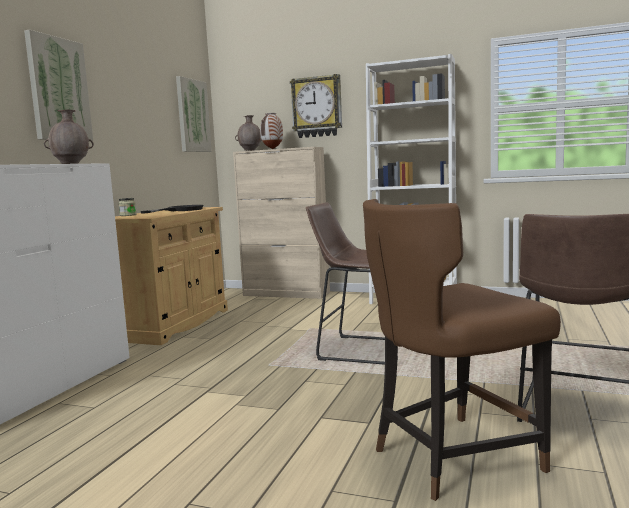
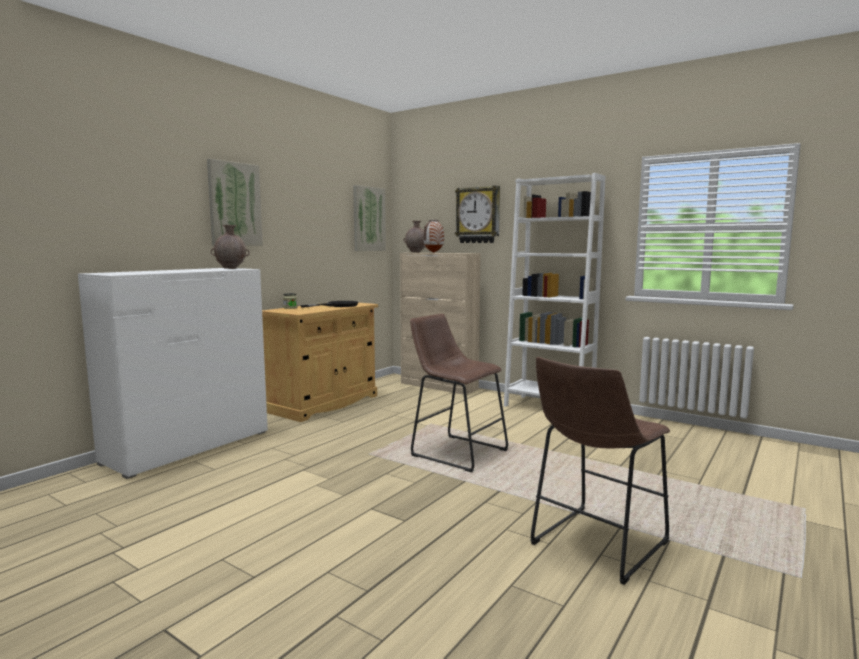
camera: 15 degrees right, 0 degrees up
(451, 458) = (443, 564): brown chair -> none

